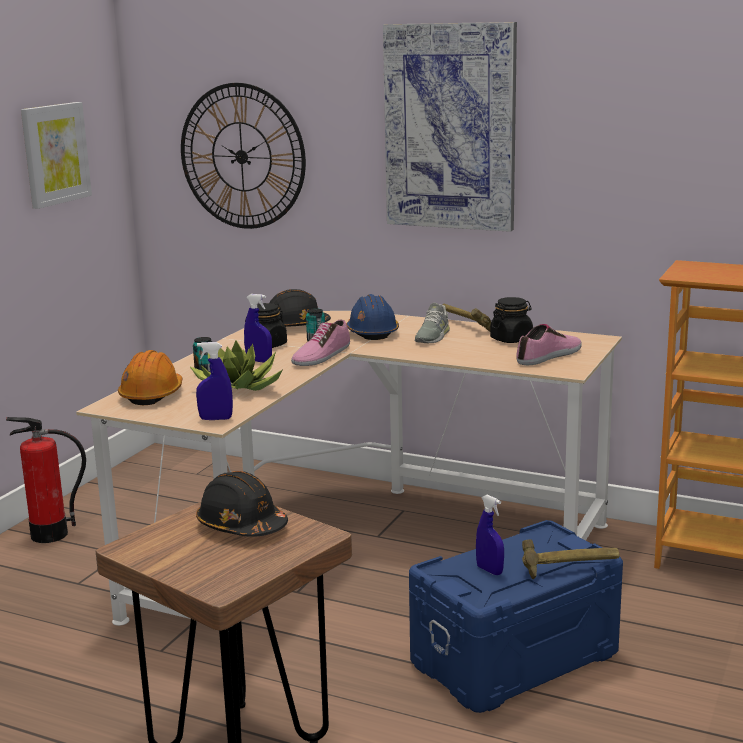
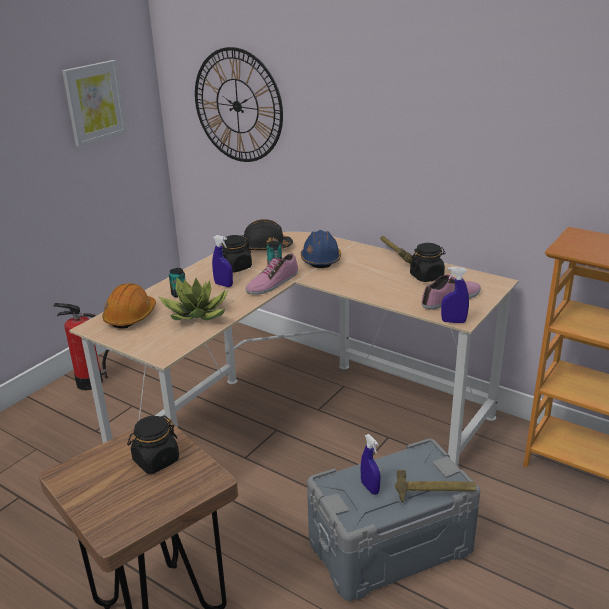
camera: 10 degrees right, 10 degrees up
(216, 419) = (165, 350): blue spray bottle -> blue spray bottle (453, 321)
(241, 526) = (156, 460): black hard hat -> black jar
(432, 336) = (365, 267): grey shoe -> none
(450, 127) = (392, 96): picture -> none
(516, 659) = (391, 547): blue storage box -> grey storage box

